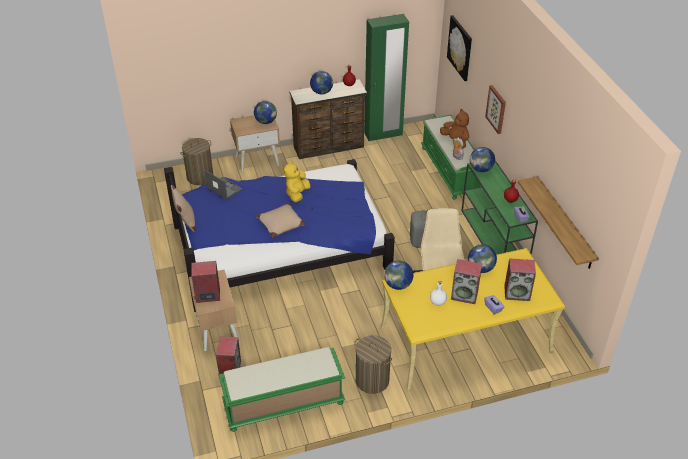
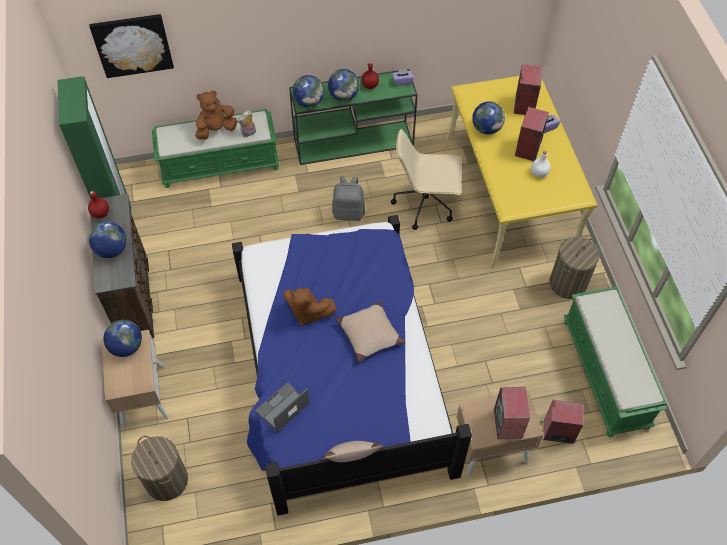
camera: 85 degrees left, 15 degrees up
(297, 194) = (308, 312): yellow plush toy -> brown plush toy
(398, 285) = (512, 206): globe -> globe (344, 96)
(496, 109) = (264, 41): picture -> none
(564, 223) = (454, 33): shelf -> none

